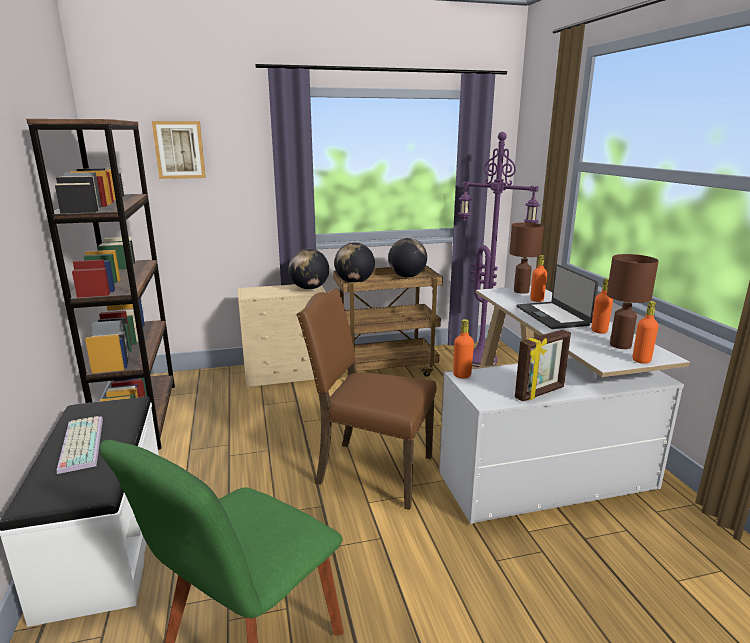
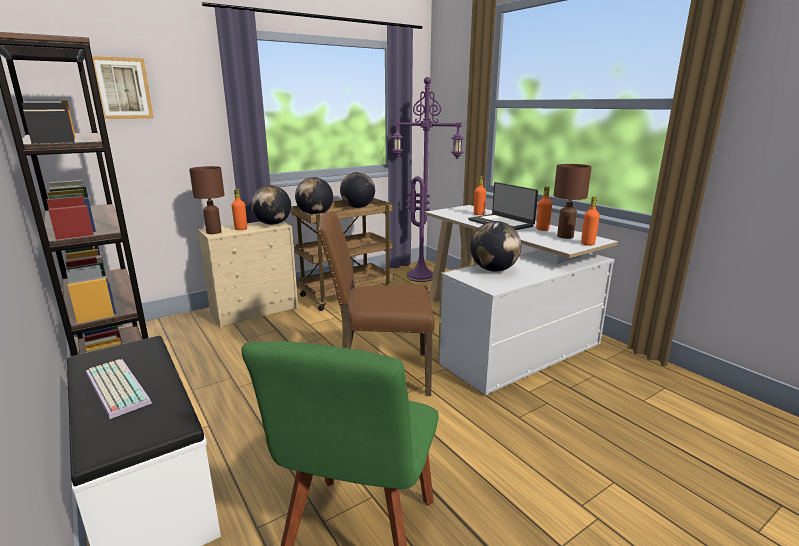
camera: 20 degrees left, 0 degrees up
(462, 375) = (458, 273): orange bottle -> orange bottle (241, 229)
(507, 377) = (493, 270): none -> globe
(521, 291) = (462, 209): brown table lamp -> brown table lamp (214, 232)
(540, 393) = (526, 277): picture frame -> none

